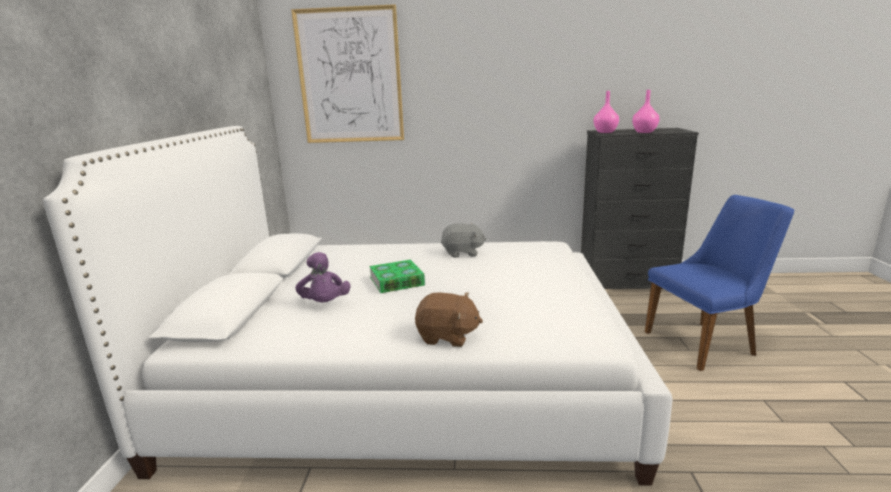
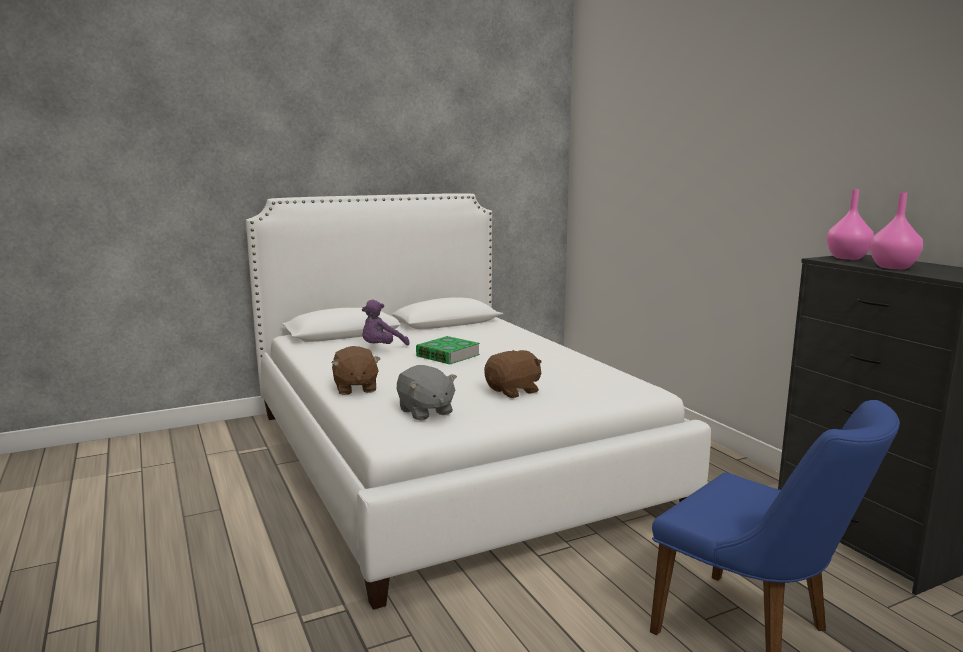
camera: 60 degrees right, 5 degrees down
(350, 77) = (621, 152): picture -> none
(462, 253) = (553, 362): grey plush toy -> grey plush toy (425, 411)
(519, 277) = (514, 391): none -> brown plush toy

